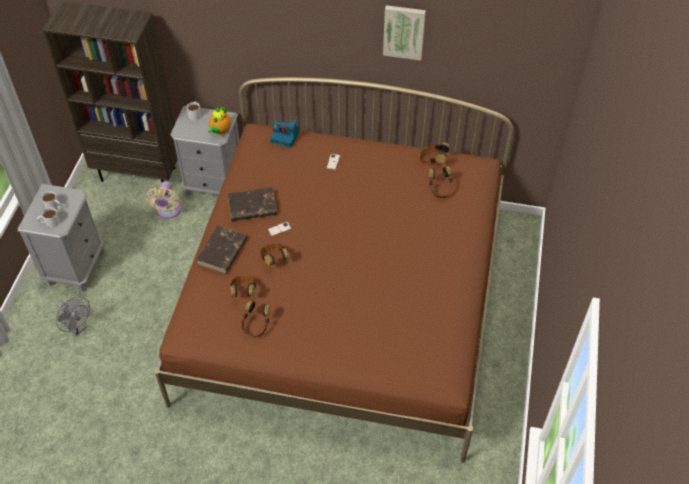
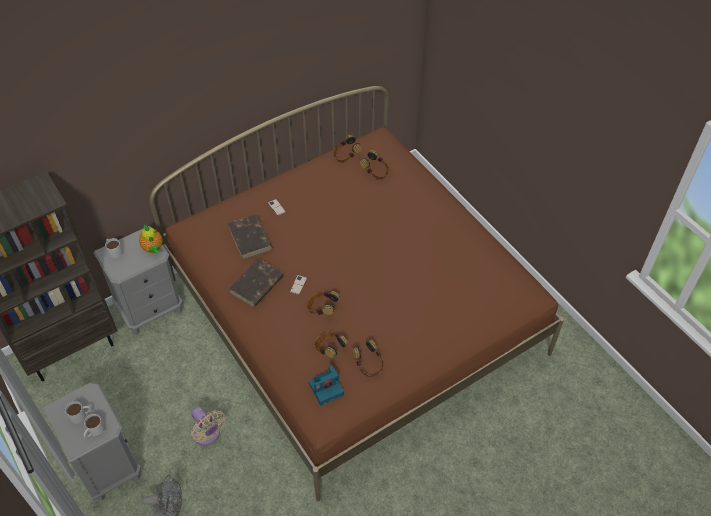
camera: 45 degrees left, 0 degrees up
(168, 211) = (136, 358): beige fan -> beige fan (208, 435)
(222, 252) = (276, 335): brown book -> brown book (250, 239)
(286, 137) = (216, 215): camera -> camera (326, 388)
(404, 31) = (286, 56): picture -> none

